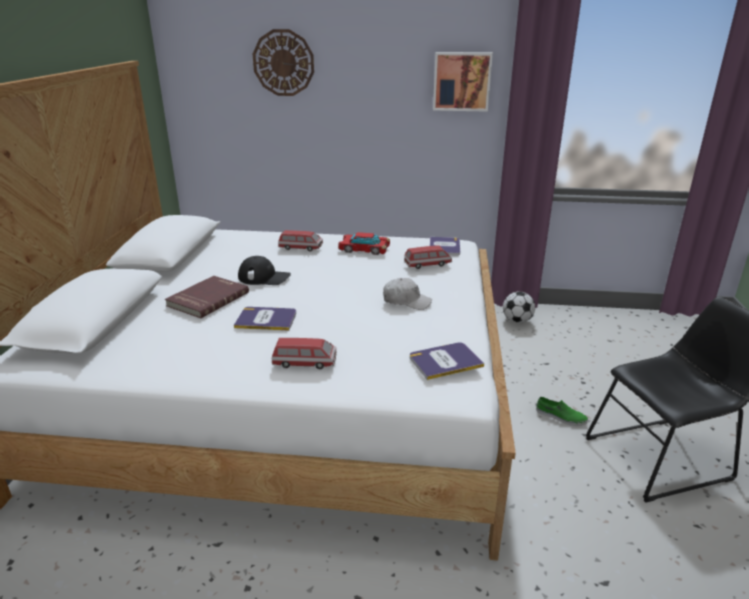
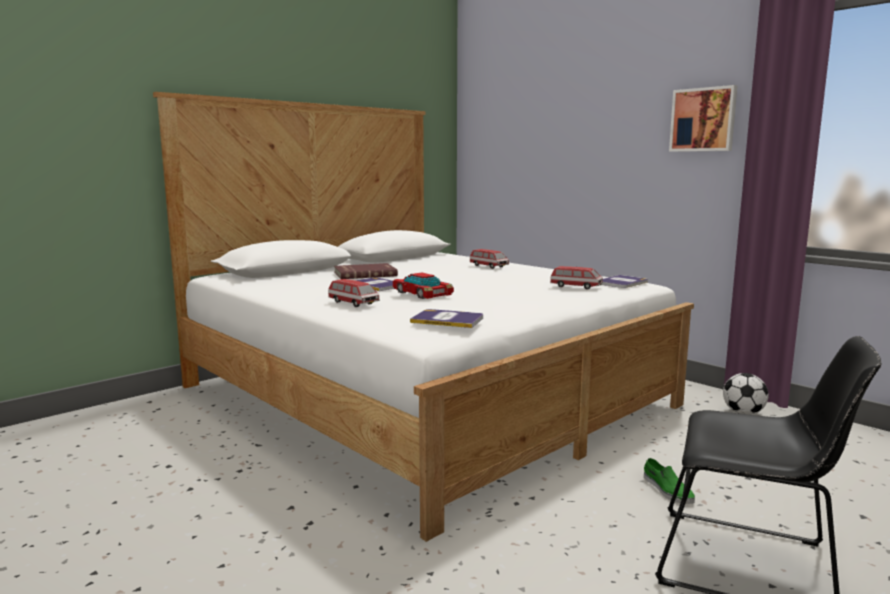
camera: 40 degrees right, 15 degrees down
(264, 277) = (424, 272): black cap -> none
(283, 63) = (543, 113): wall clock -> none
(364, 249) = (540, 273): toy car -> toy car (422, 293)
(406, 301) = (503, 297): white cap -> none

